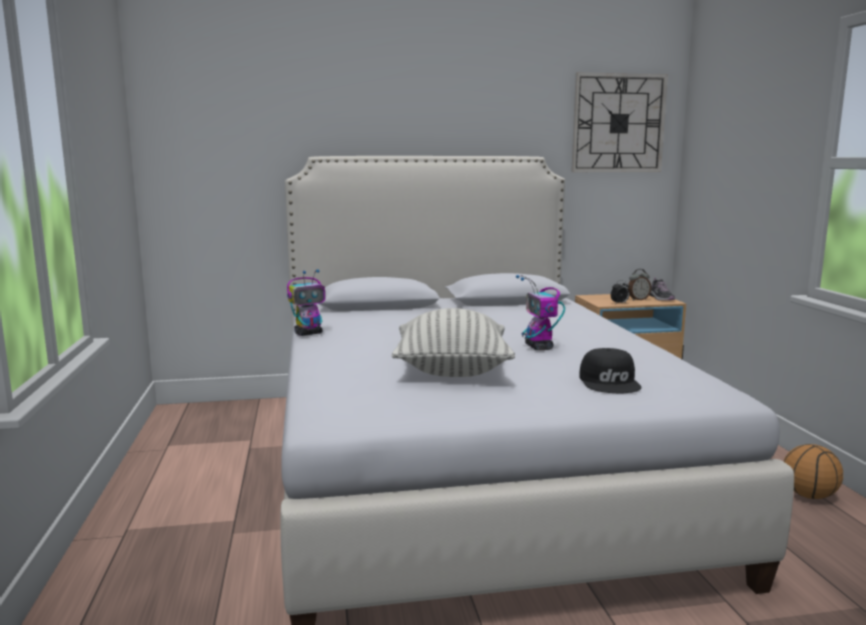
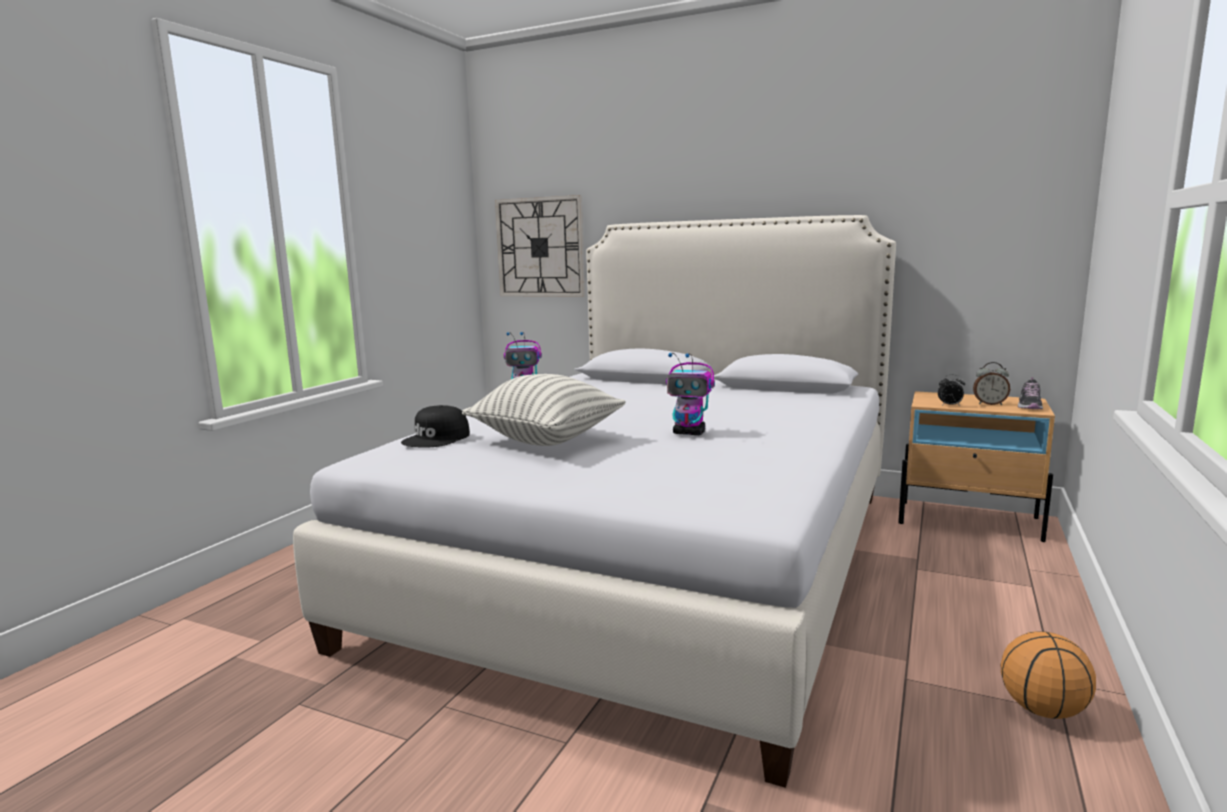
camera: 35 degrees right, 0 degrees up
(539, 347) = (690, 433): toy robot -> toy robot turned 90 degrees counterclockwise
(610, 382) = (667, 475): black cap -> black cap (437, 438)
(618, 123) = (987, 166): wall clock -> wall clock (540, 247)

